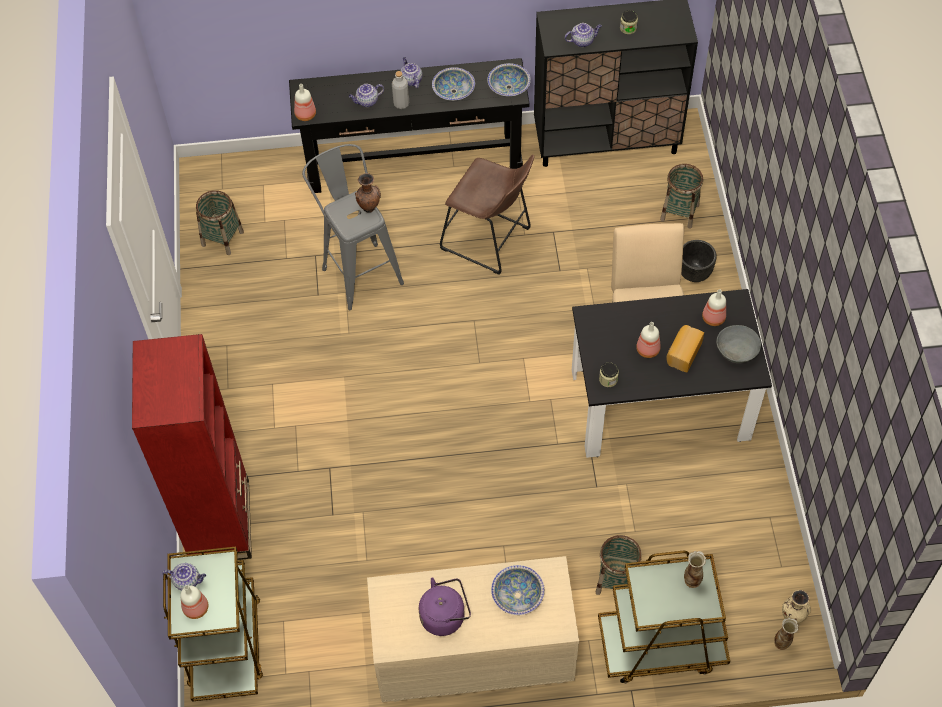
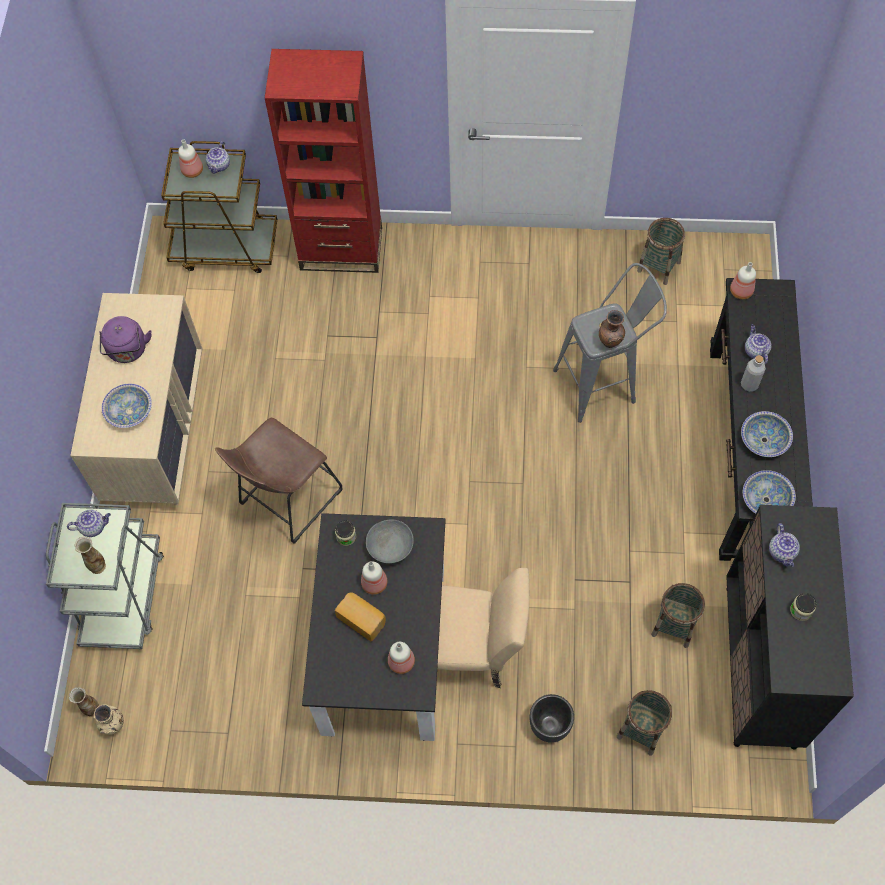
camera: 100 degrees right, 5 degrees up
(411, 80) = (784, 398): teapot -> teapot (93, 527)
(489, 241) = (624, 513): brown stool -> brown stool (287, 500)
(616, 580) = (198, 567): basket -> basket (674, 625)
(661, 645) = (123, 595): brown cart -> grey cart
(737, 351) = (353, 677): grey bowl -> grey bowl (390, 548)

